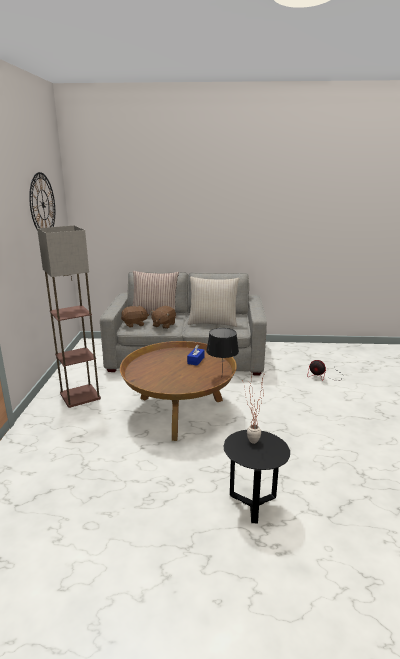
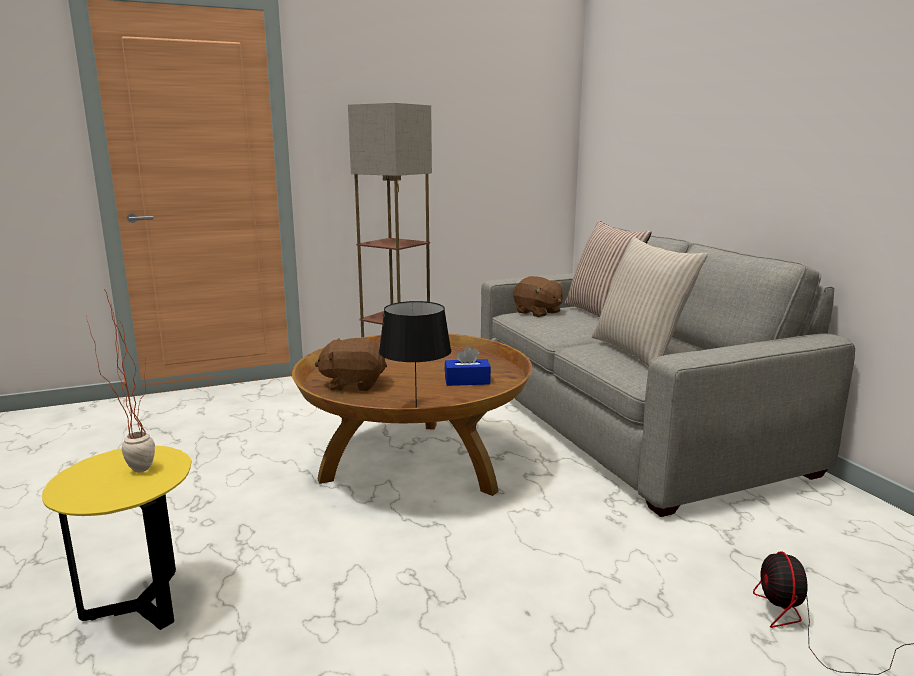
camera: 65 degrees right, 5 degrees down
(42, 205) = (485, 90): wall clock -> none
(163, 325) = (562, 326): brown plush toy -> brown plush toy (353, 384)
(253, 505) = (141, 606): black side table -> yellow side table

